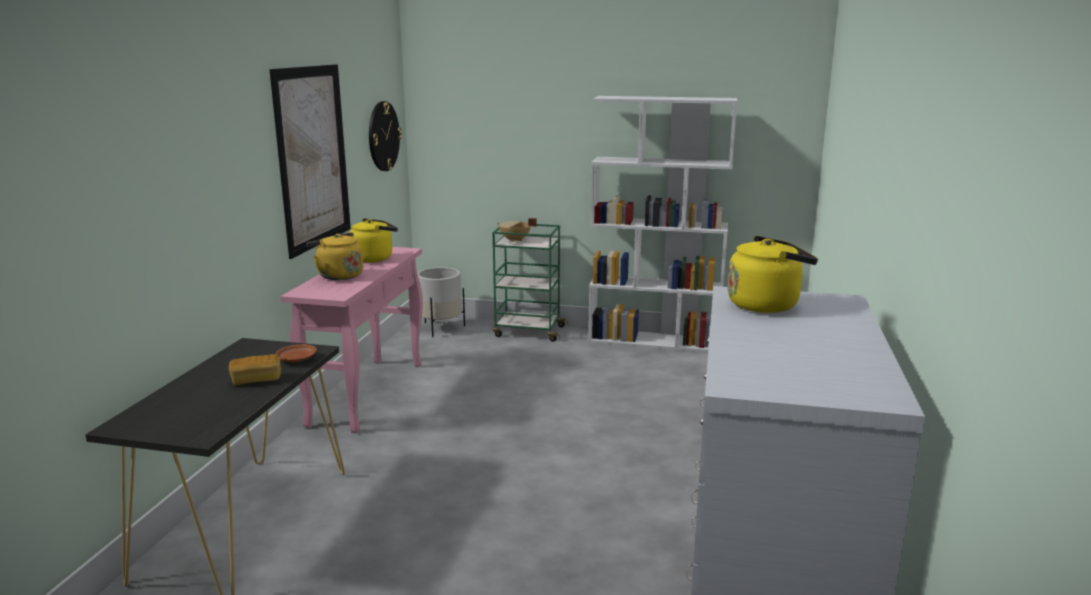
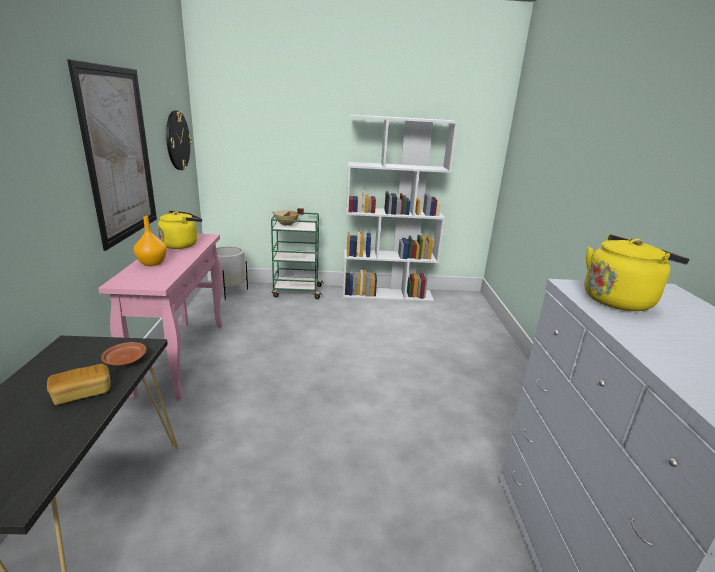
camera: 15 degrees left, 5 degrees up
(338, 276) = (152, 263): yellow kettle -> orange vase

